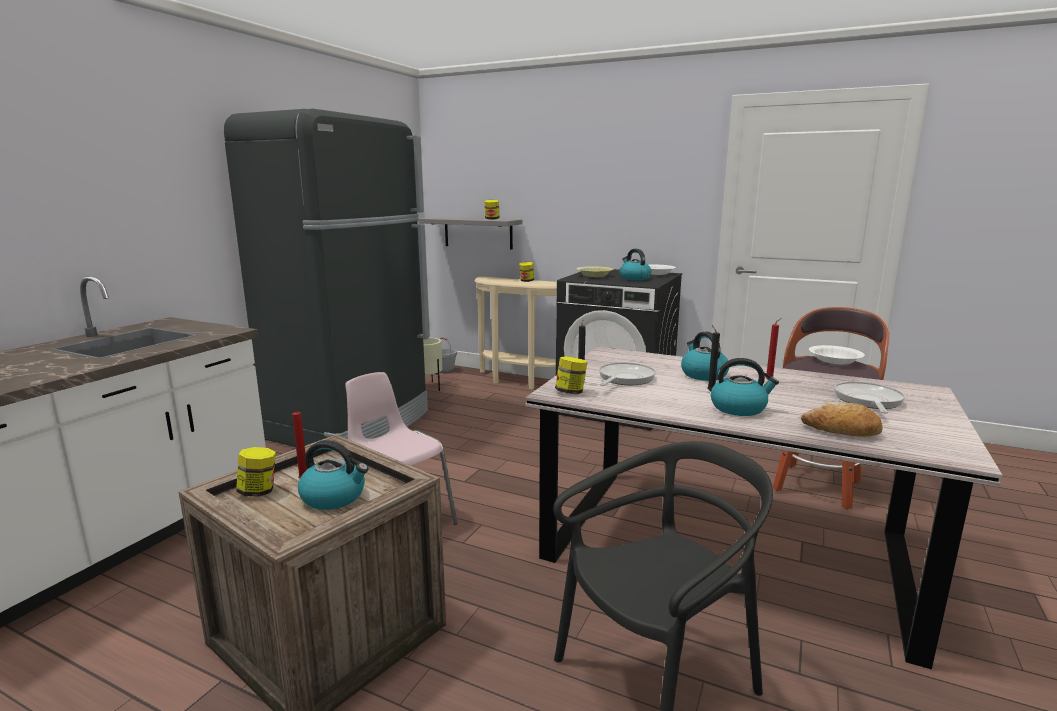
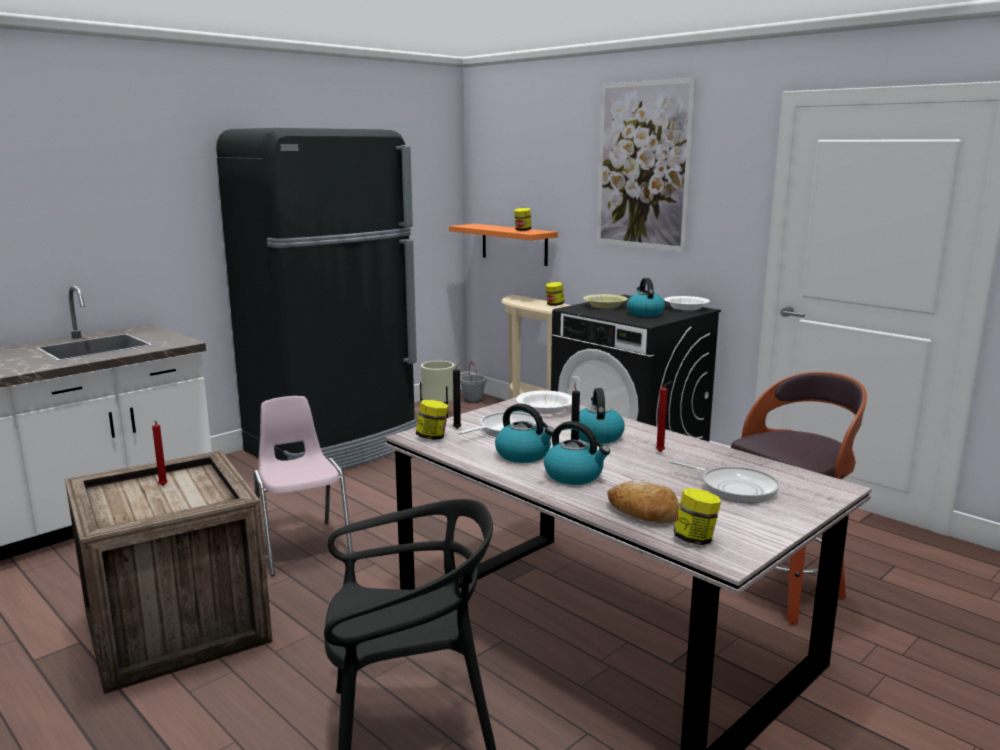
camera: 20 degrees right, 0 degrees up
(259, 491) = (123, 489): jar -> jar (695, 539)
(334, 497) = (171, 503): kettle -> kettle (524, 455)
(478, 233) = (514, 244): grey shelf -> orange shelf
(605, 159) = (643, 166): none -> picture
(834, 361) = (803, 439): white bowl -> white bowl (545, 409)
(868, 401) = (734, 488): frying pan -> frying pan turned 90 degrees clockwise

